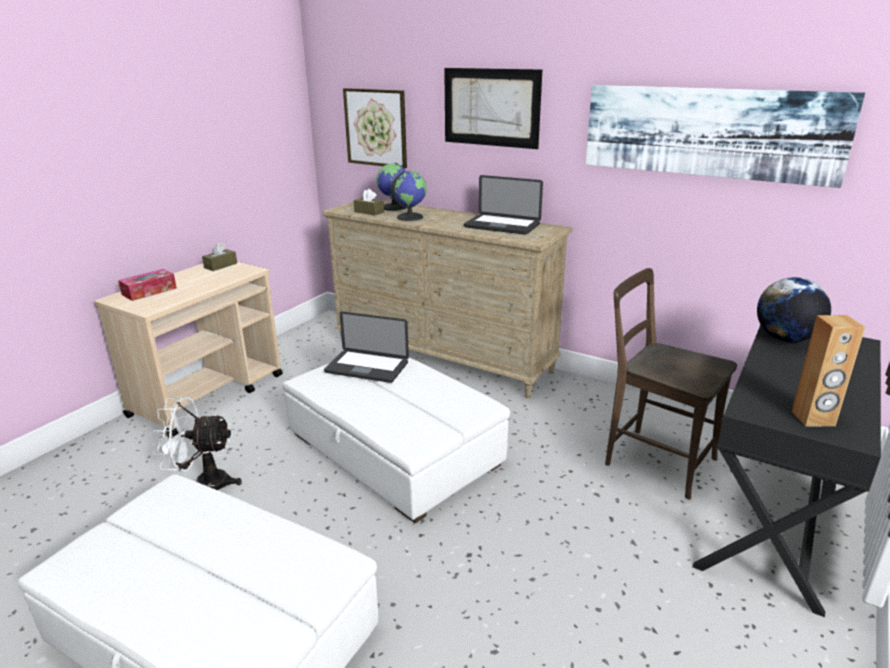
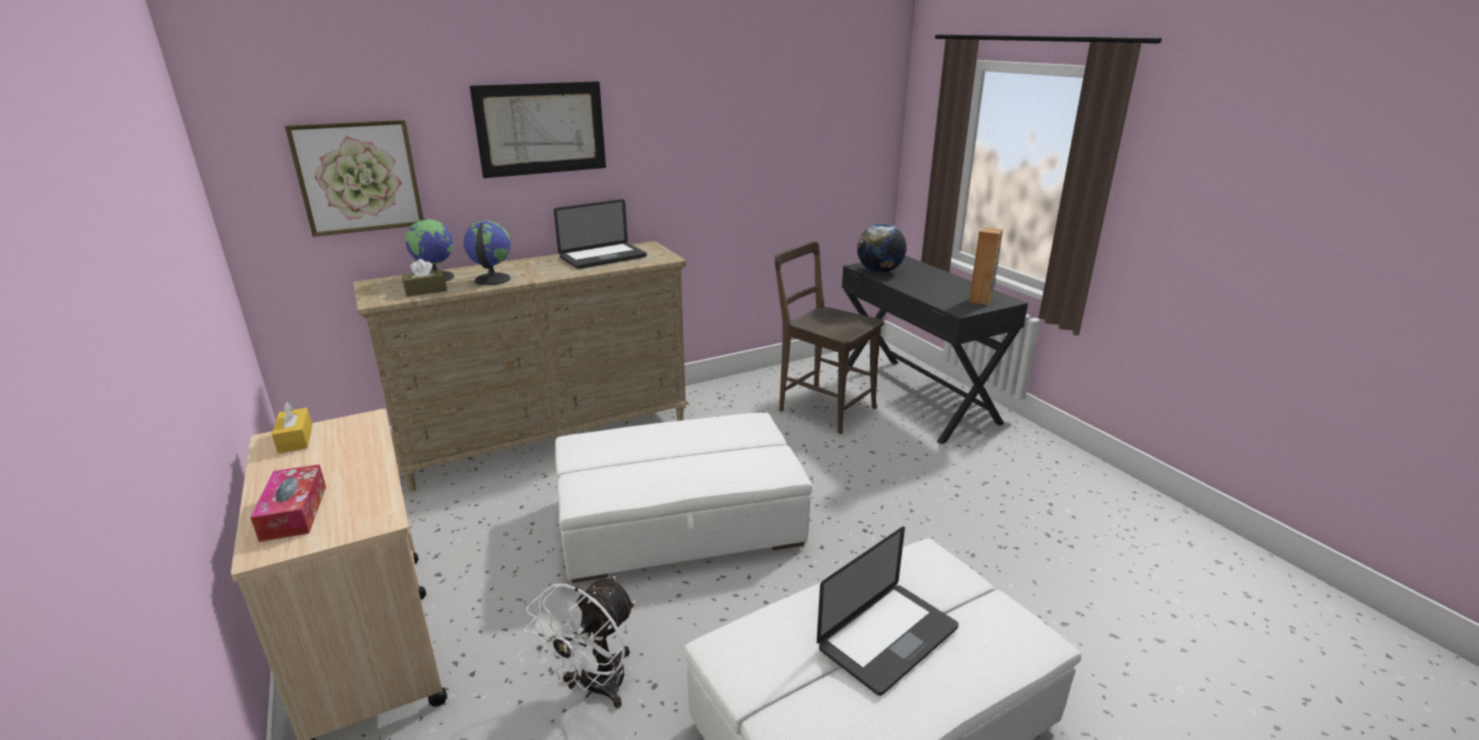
camera: 60 degrees left, 0 degrees up
(220, 265) = (295, 439): brown tissue box -> yellow tissue box
(367, 367) = (612, 455): laptop -> laptop (888, 638)
(654, 459) = (822, 407): brown chair -> brown chair turned 60 degrees clockwise
(709, 132) = (757, 128): picture -> none

